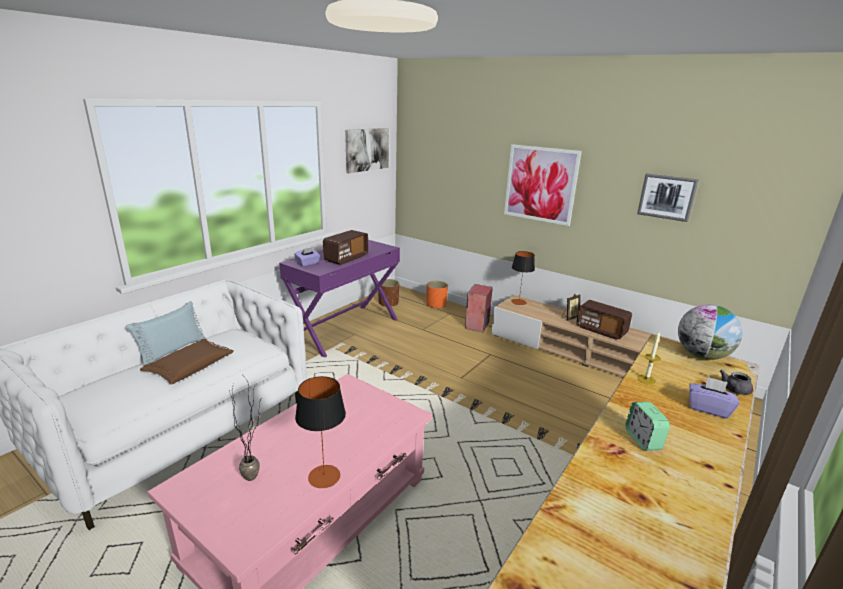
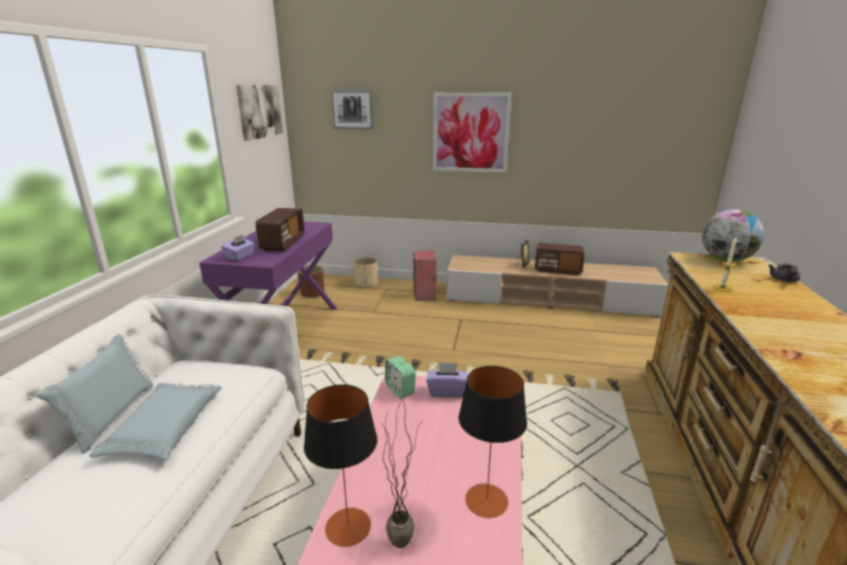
camera: 25 degrees left, 0 degrees up
(190, 365) = (164, 425): brown pillow -> blue pillow
(436, 305) = (366, 284): orange planter -> beige planter
(519, 302) = (464, 260): table lamp -> table lamp (348, 526)
(643, 440) = (796, 338): alarm clock -> alarm clock (400, 389)
(666, 197) = (598, 130): picture -> picture (352, 109)
(708, 408) = (792, 299): purple tissue box -> purple tissue box (447, 391)

